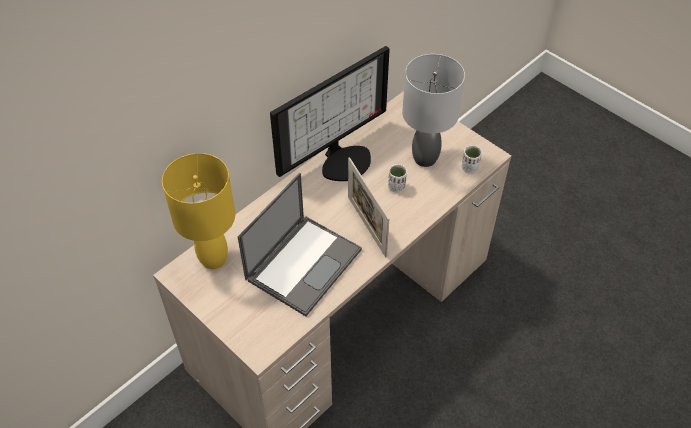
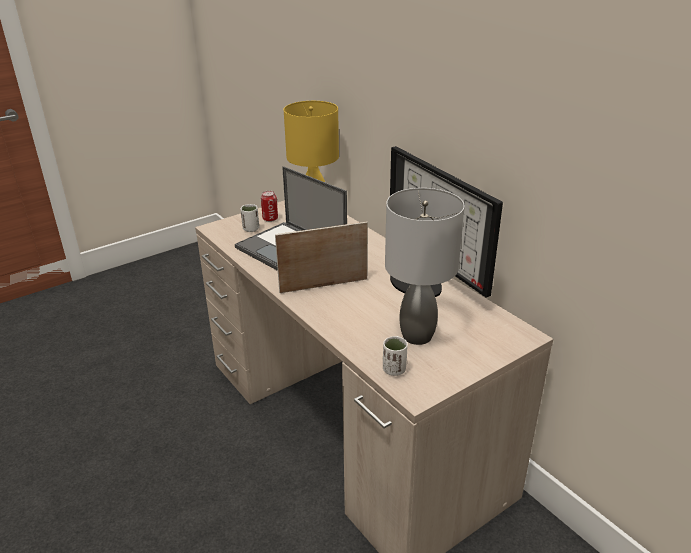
camera: 100 degrees right, 20 degrees down
(231, 299) = (270, 219): none -> can
(396, 187) = (374, 310): white cup -> white cup (251, 229)

